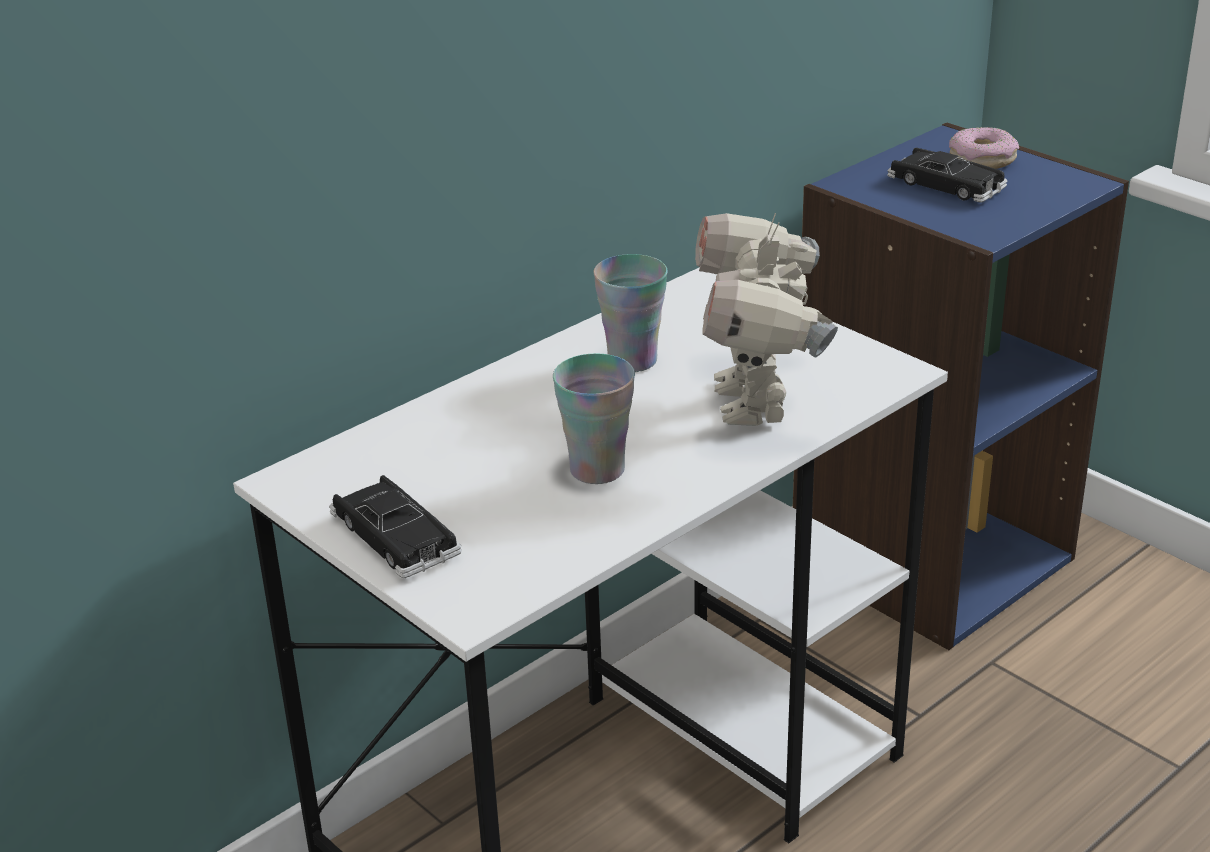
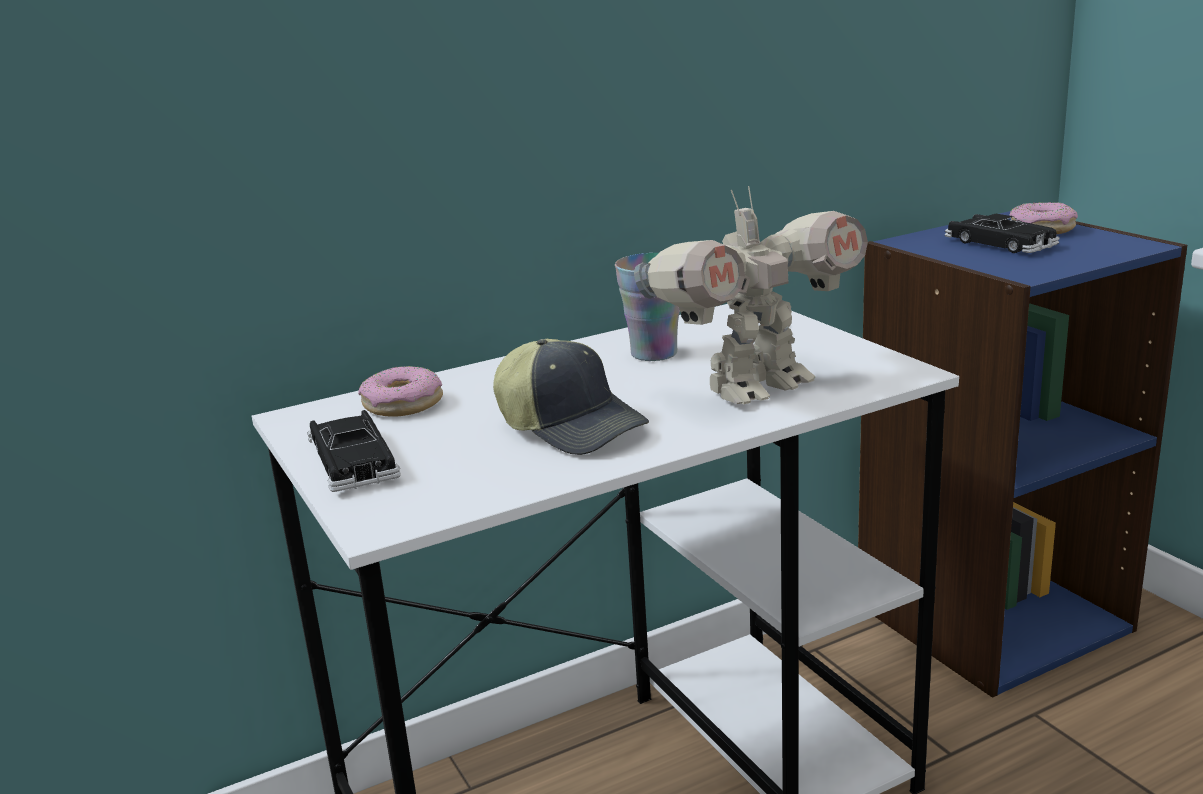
camera: 15 degrees right, 10 degrees down
(398, 453) = (403, 404): none -> donut
(597, 470) = (572, 426): cup -> cap
(757, 403) = (754, 387): toy robot -> toy robot turned 135 degrees counterclockwise

